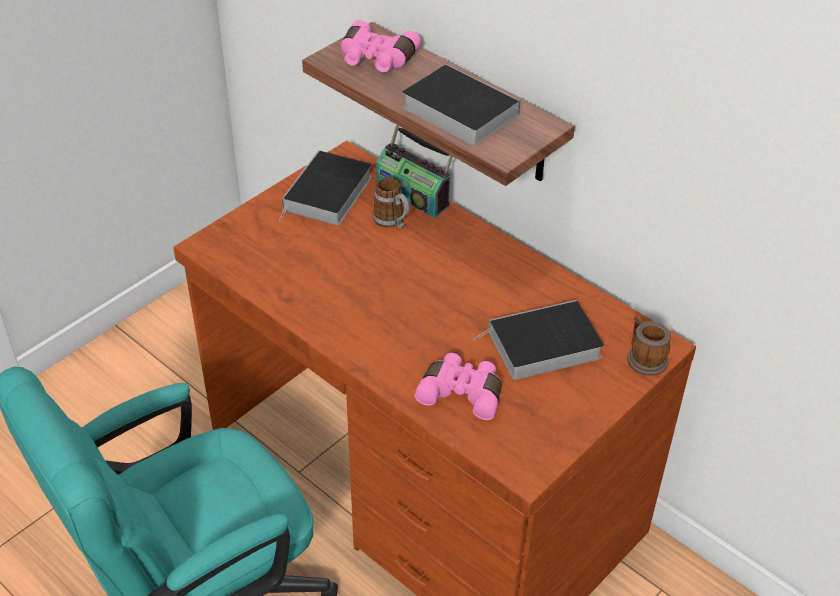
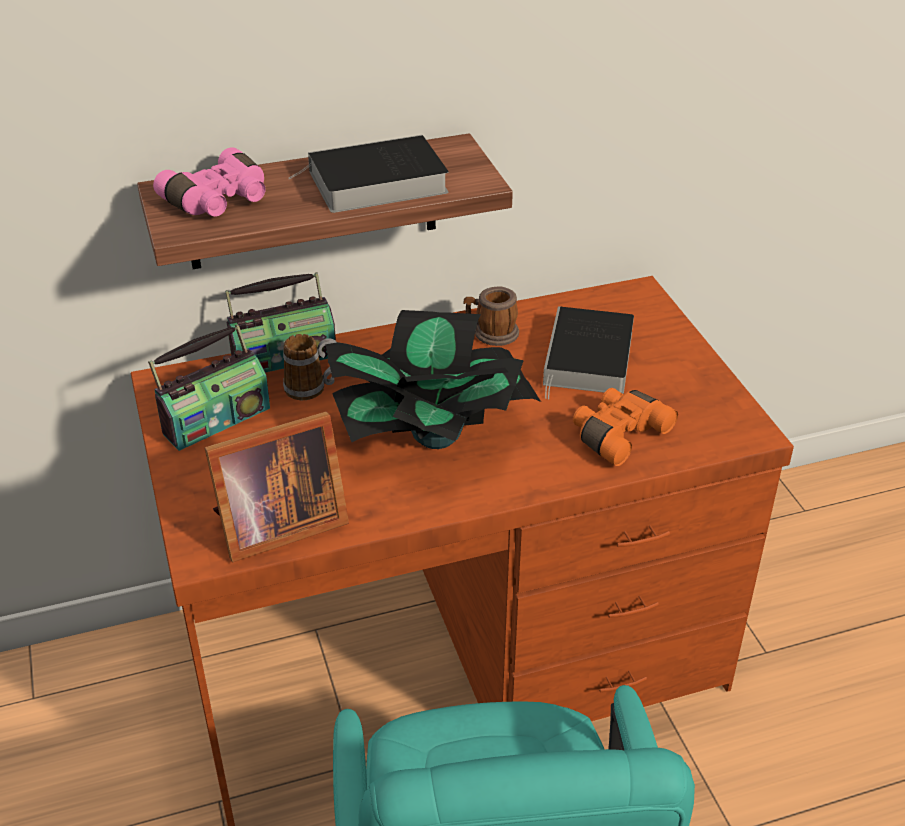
camera: 60 degrees left, 5 degrees down
(248, 264) = (275, 526): none -> picture frame
(327, 195) = (215, 419): book -> radio
(385, 298) = (433, 437): none -> potted plant
(462, 392) = (617, 434): pink binoculars -> orange binoculars
(644, 357) = (648, 307): mug -> mug (491, 333)

